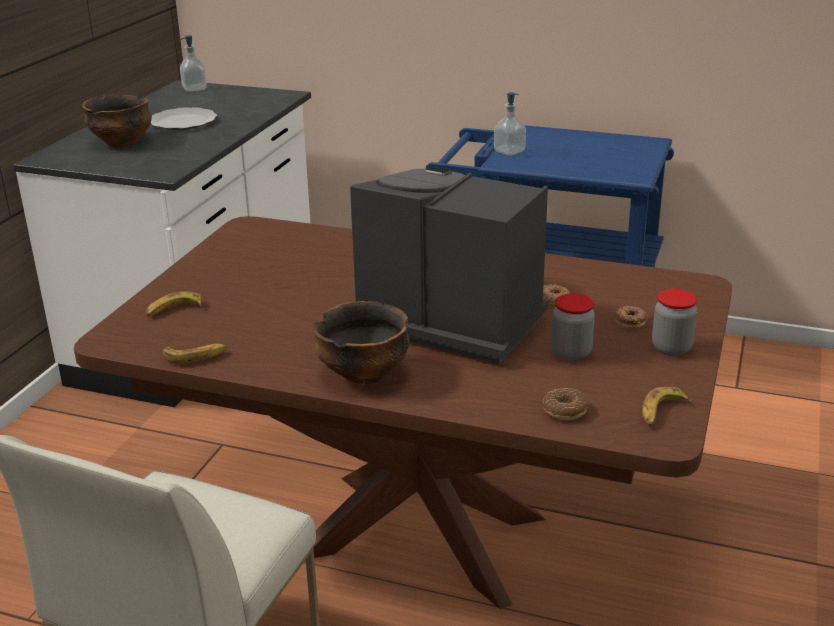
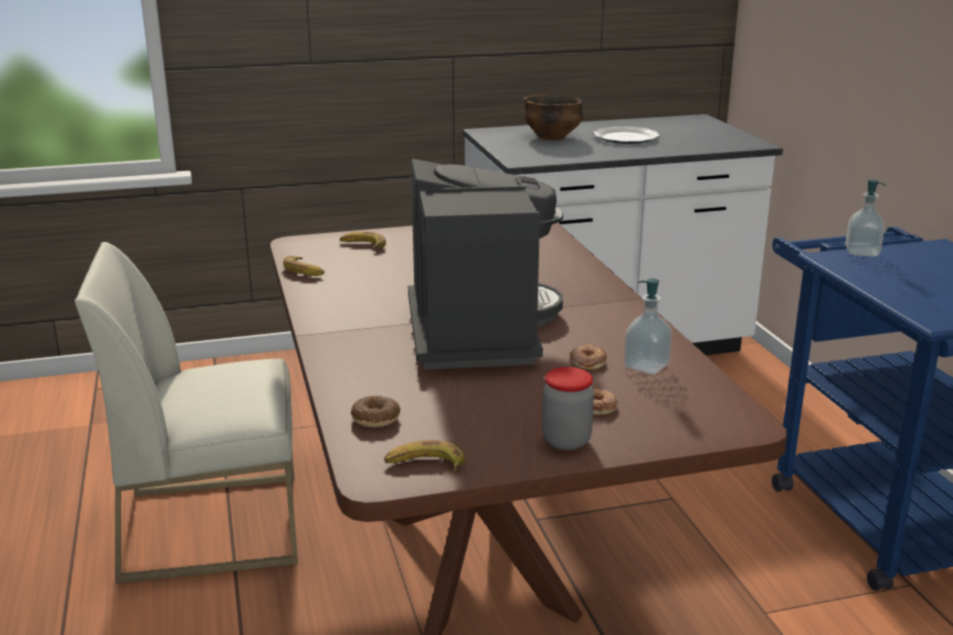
camera: 55 degrees right, 5 degrees down
(194, 89) = (699, 122): soap dispenser -> soap dispenser (646, 366)
(364, 374) = (344, 327): bowl -> none
(571, 353) = (488, 395): jar -> none

